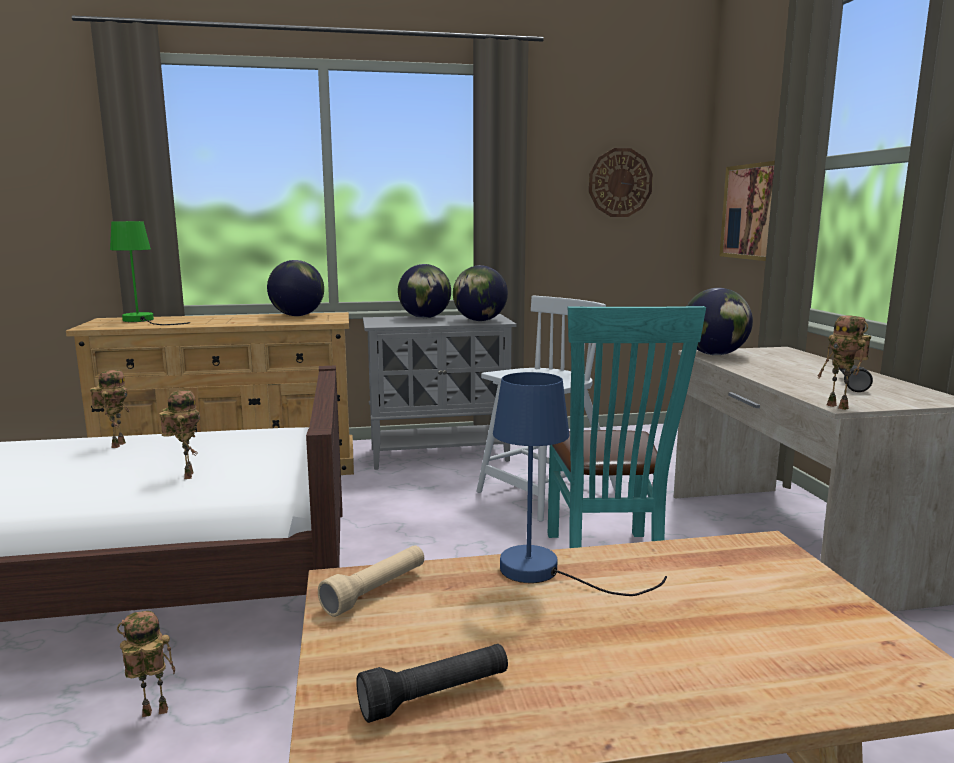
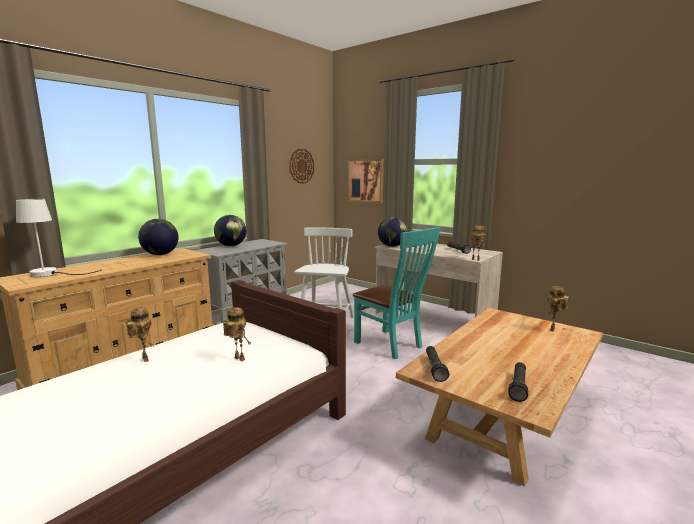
camera: 40 degrees left, 0 degrees up
(143, 321) = (51, 274): green table lamp -> white table lamp
(152, 714) = (322, 484): toy robot -> toy robot (553, 330)
(376, 591) = (435, 368): beige flashlight -> black flashlight
(480, 321) = (265, 244): globe -> none
(546, 572) = (465, 342): blue table lamp -> none

